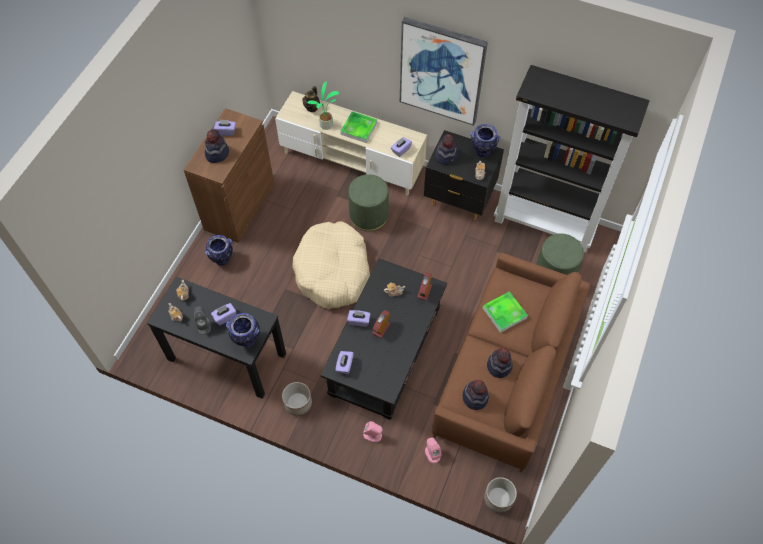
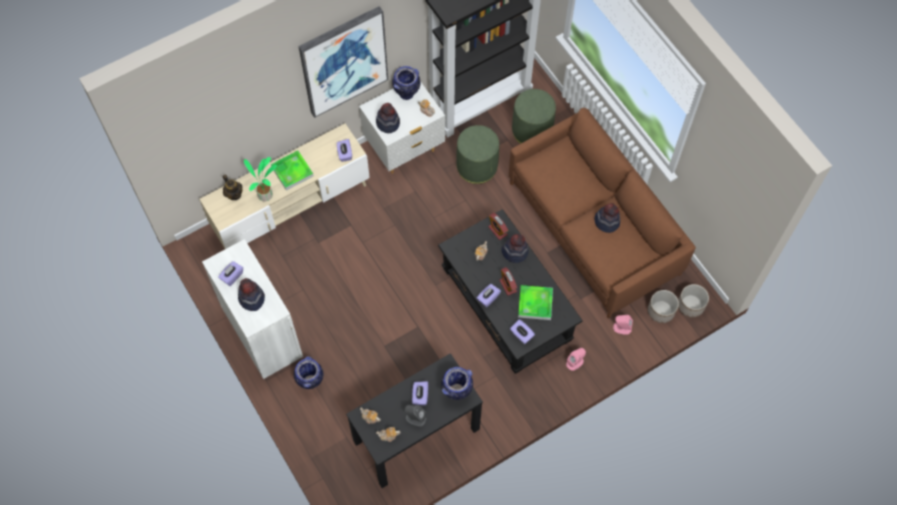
camera: 55 degrees left, 5 degrees up
(239, 206) = (262, 332): brown cabinet -> white cabinet
(297, 403) = (505, 403): planter -> planter (660, 311)
(333, 271) = (396, 296): beige dog bed -> none
(369, 215) = (361, 230): green ottoman -> green ottoman (477, 166)
(459, 200) = (404, 149): black nightstand -> white nightstand
(475, 397) = (620, 257): hat -> hat (515, 252)
(504, 313) = (564, 186): tray -> tray (535, 303)

